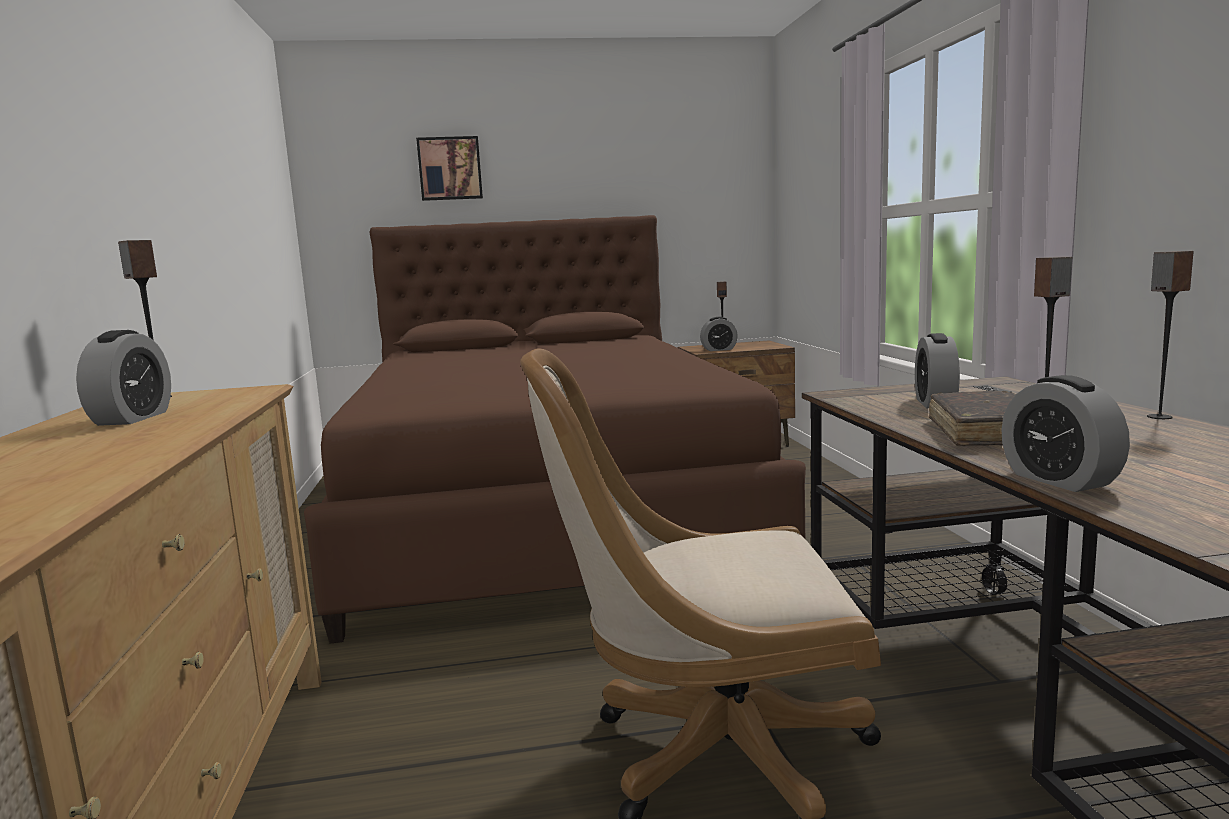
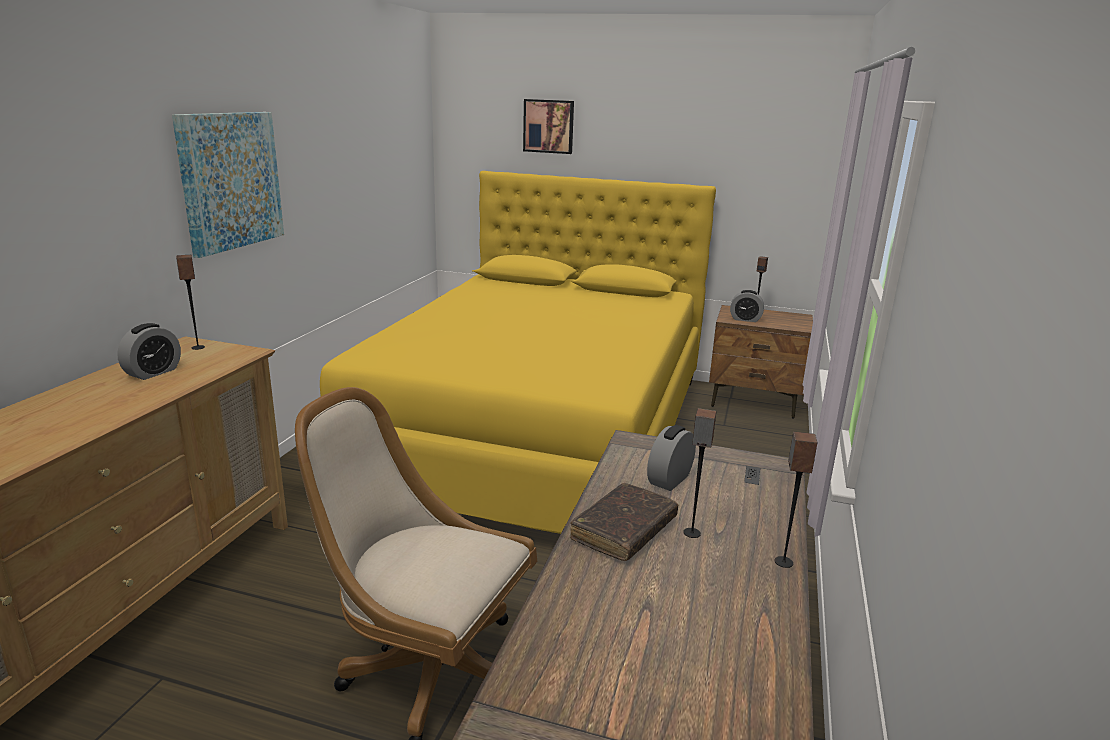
camera: 25 degrees right, 10 degrees up
(133, 169) = (230, 181): none -> picture
(548, 510) = (538, 430): brown bed -> yellow bed
(1059, 480) = (555, 601): alarm clock -> none

